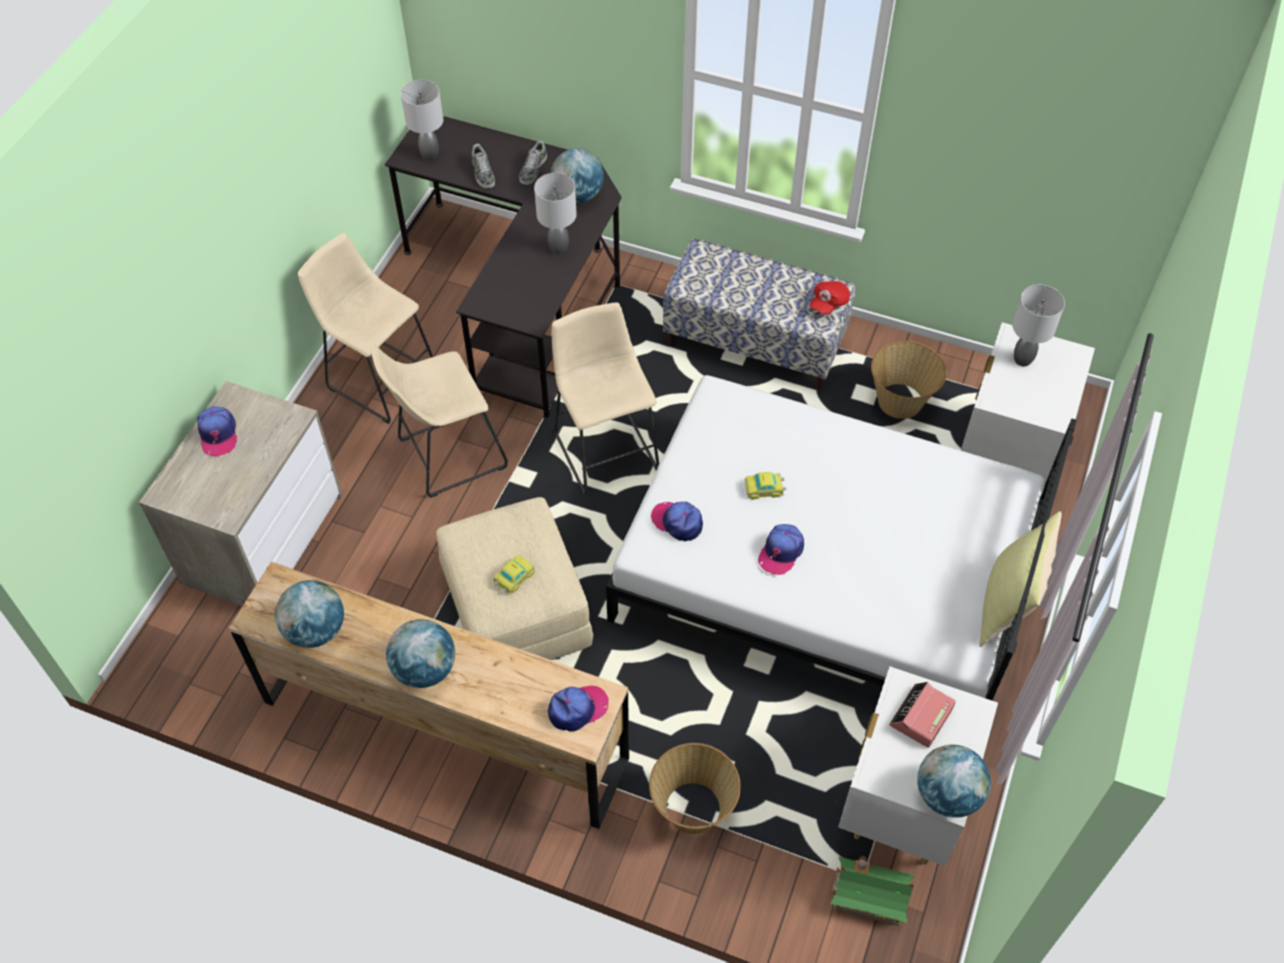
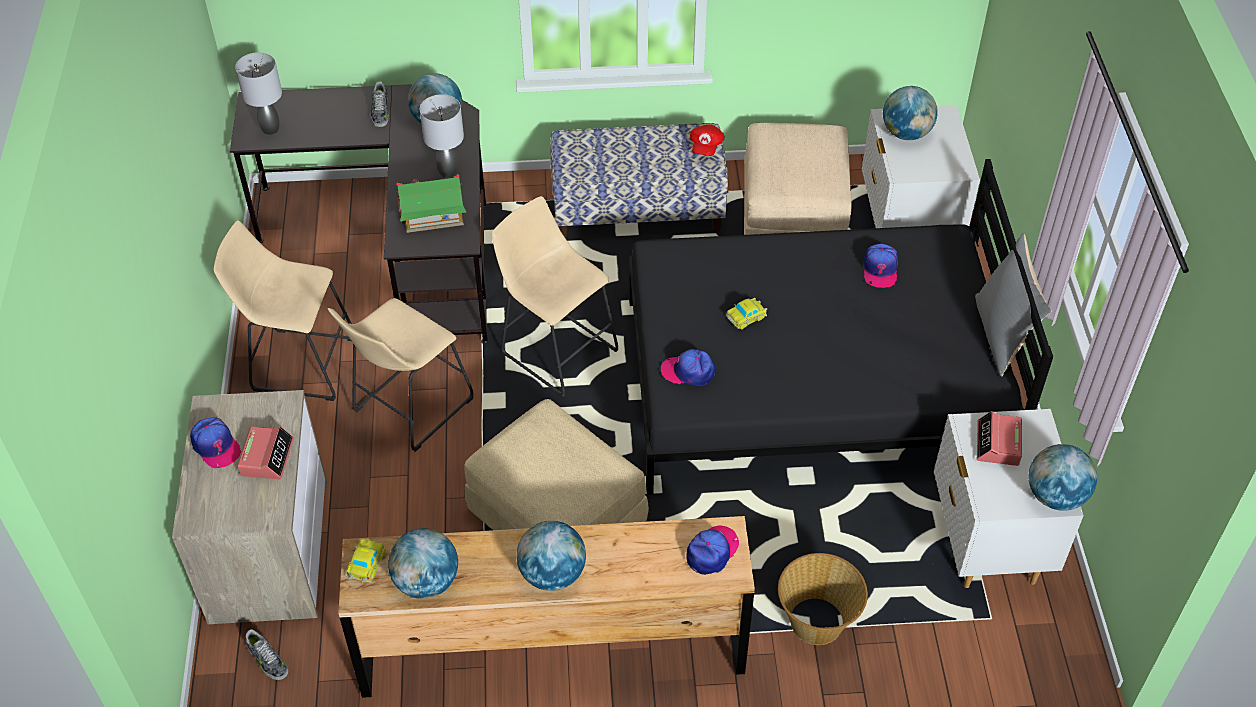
camera: 25 degrees left, 5 degrees down
(252, 461) = (267, 457): none -> alarm clock
(482, 173) = (333, 129): shoe -> shoe (267, 660)
(513, 577) = (566, 475): toy car -> toy car (365, 564)
(781, 552) = (793, 363): cap -> cap (880, 269)
(824, 574) = (813, 383): white bed -> black bed
(869, 896) = (1004, 630): toy house -> toy house (432, 215)
(900, 402) = (793, 218): basket -> beige ottoman
(1008, 604) = (1003, 334): yellow pillow -> grey pillow
(1023, 360) = (906, 133): grey table lamp -> globe

